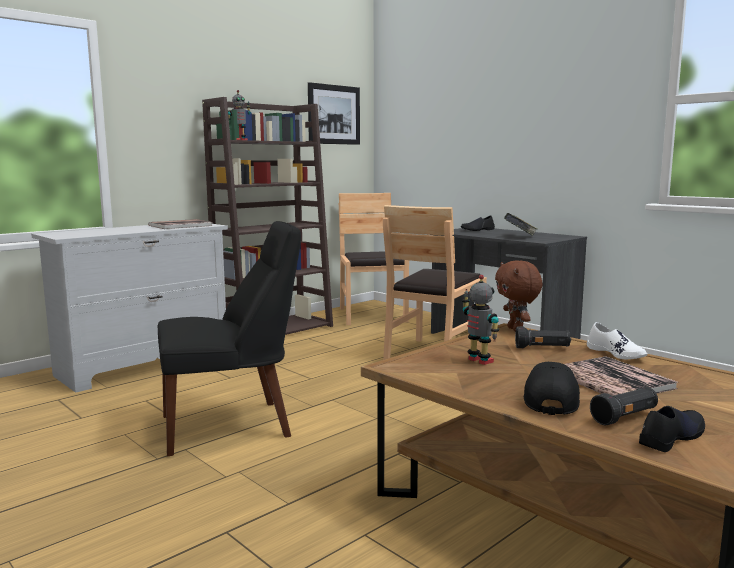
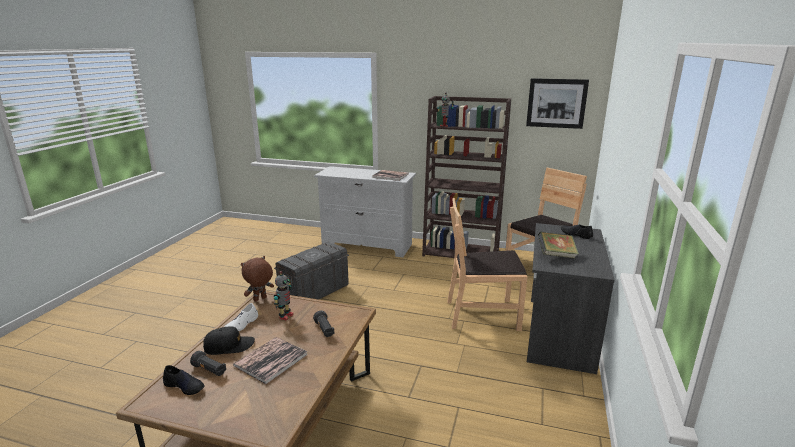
camera: 60 degrees right, 10 degrees up
(232, 426) = (314, 293): black chair -> grey storage box
(516, 330) = (361, 315): brown plush toy -> brown plush toy (260, 299)
(616, 353) = (327, 356): white shoe -> white shoe (241, 324)

